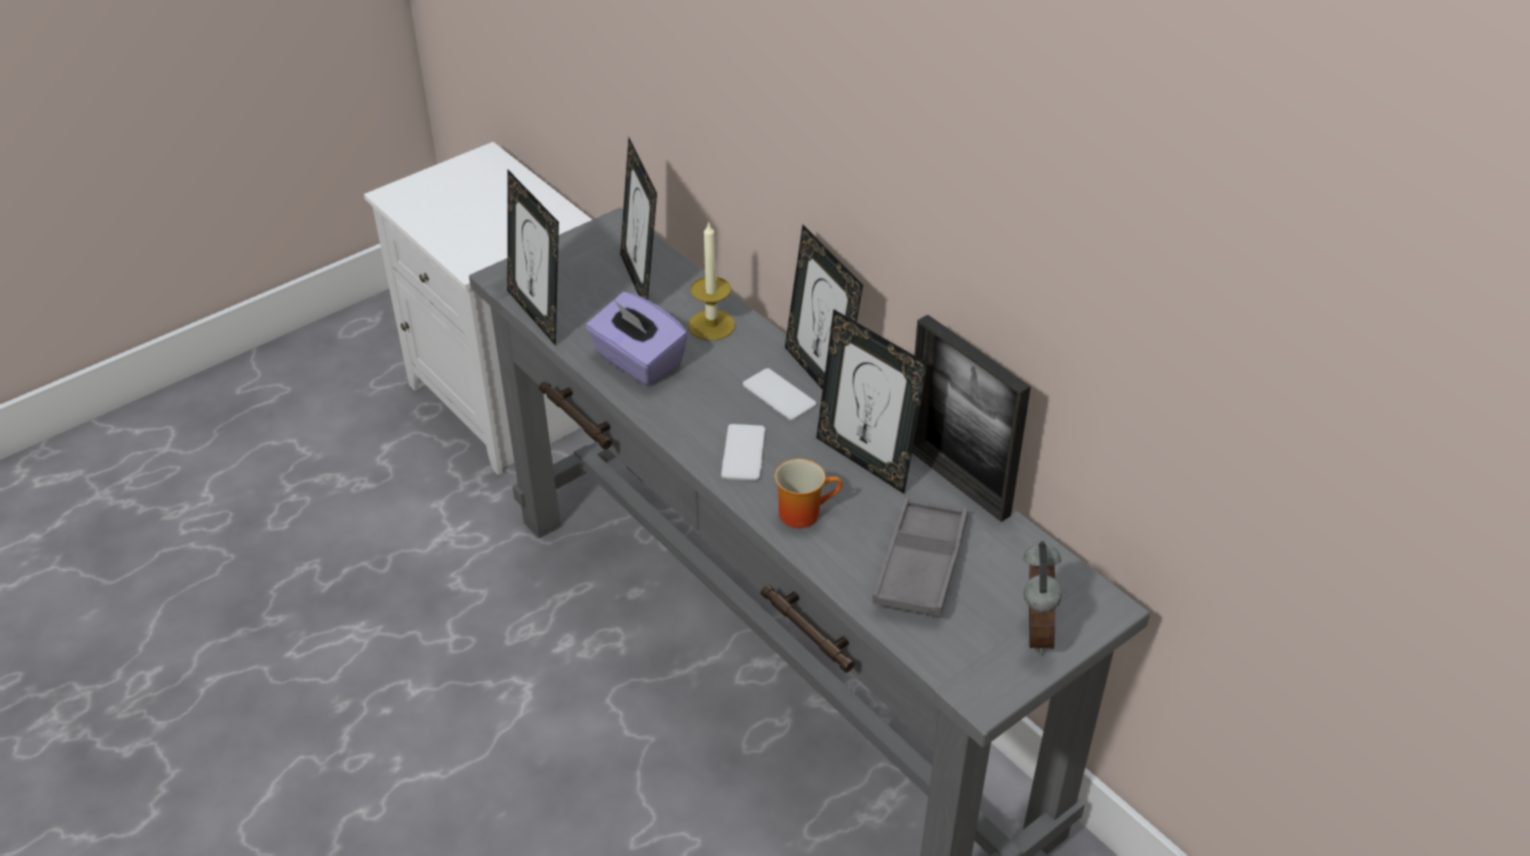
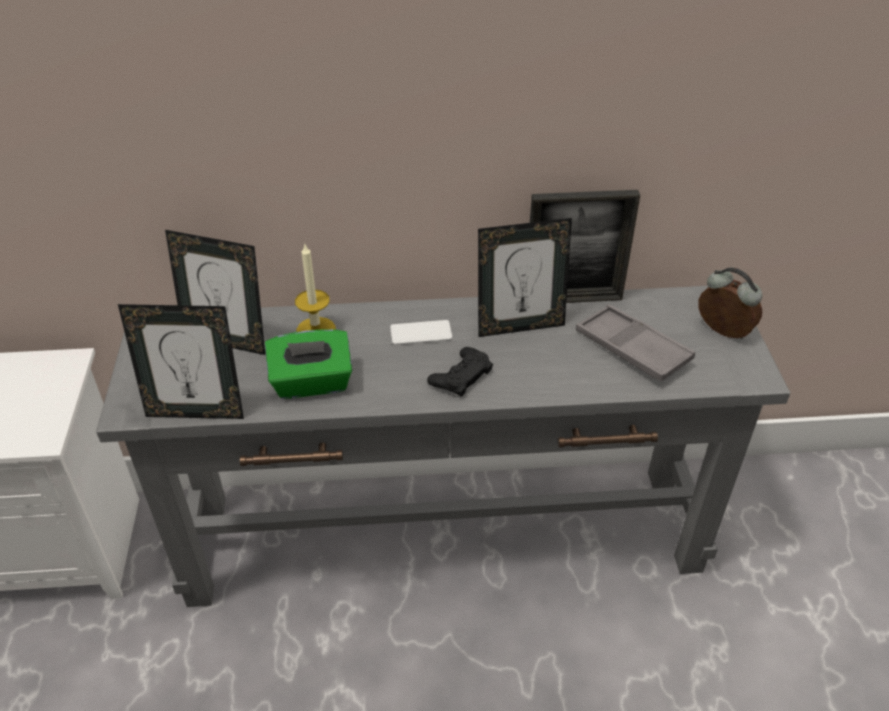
camera: 55 degrees left, 0 degrees up
(637, 361) = (312, 383): purple tissue box -> green tissue box
(743, 453) = (461, 376): phone -> black game controller
(803, 511) = (542, 375): mug -> none
(820, 375) = (420, 306): picture frame -> none

